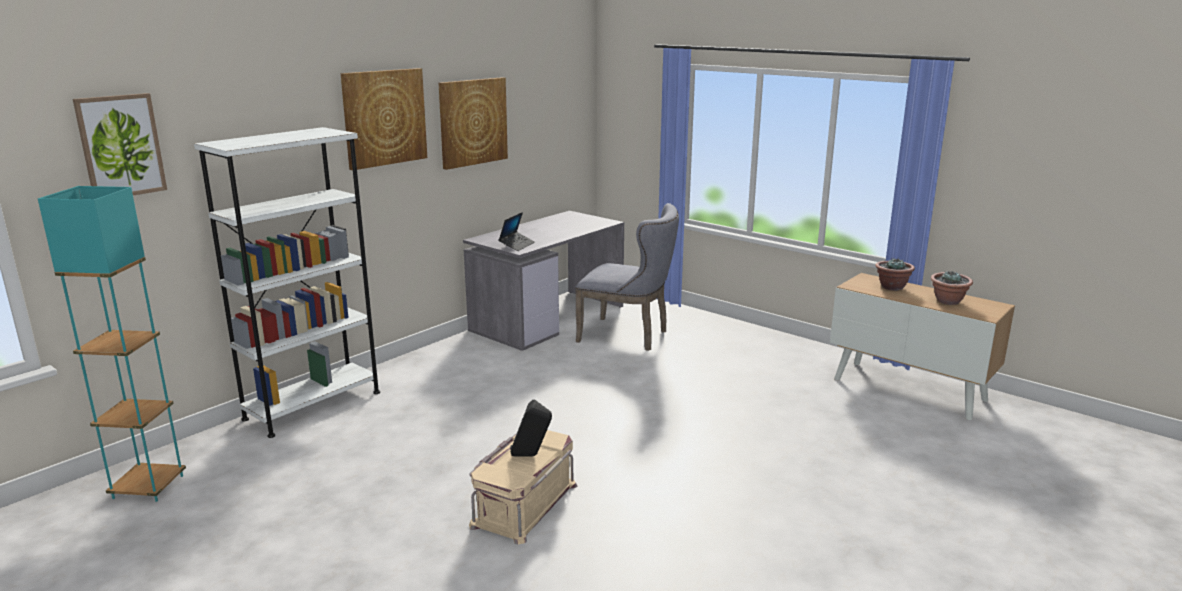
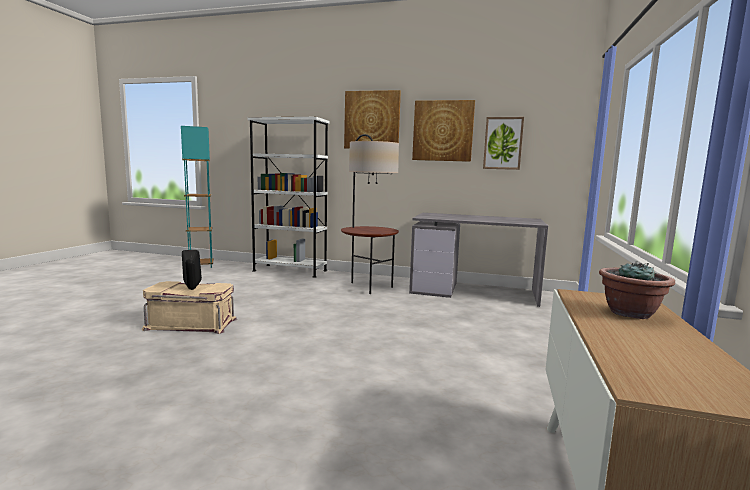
camera: 65 degrees right, 10 degrees down
(121, 146) = (239, 119): picture -> picture (503, 143)
(471, 367) = (368, 287): none -> floor lamp
(517, 245) = (431, 216): laptop -> none
(629, 336) = (486, 316): grey chair -> none
(948, 301) = (655, 351): potted plant -> none

